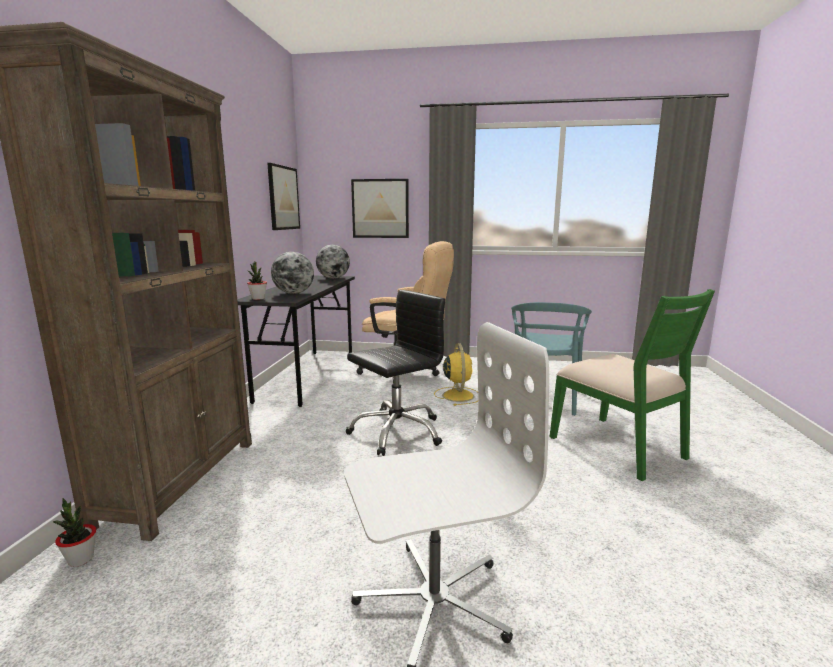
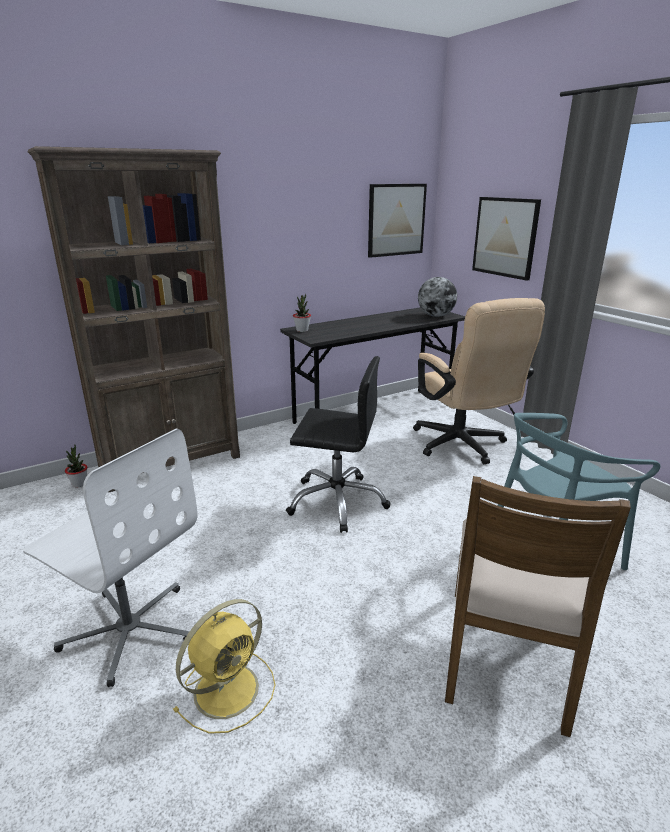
camera: 50 degrees right, 10 degrees up
(294, 293) = (342, 330): globe -> none
(458, 395) = (460, 496): yellow fan -> yellow fan (229, 688)
(618, 447) = (508, 656): green chair -> brown chair

